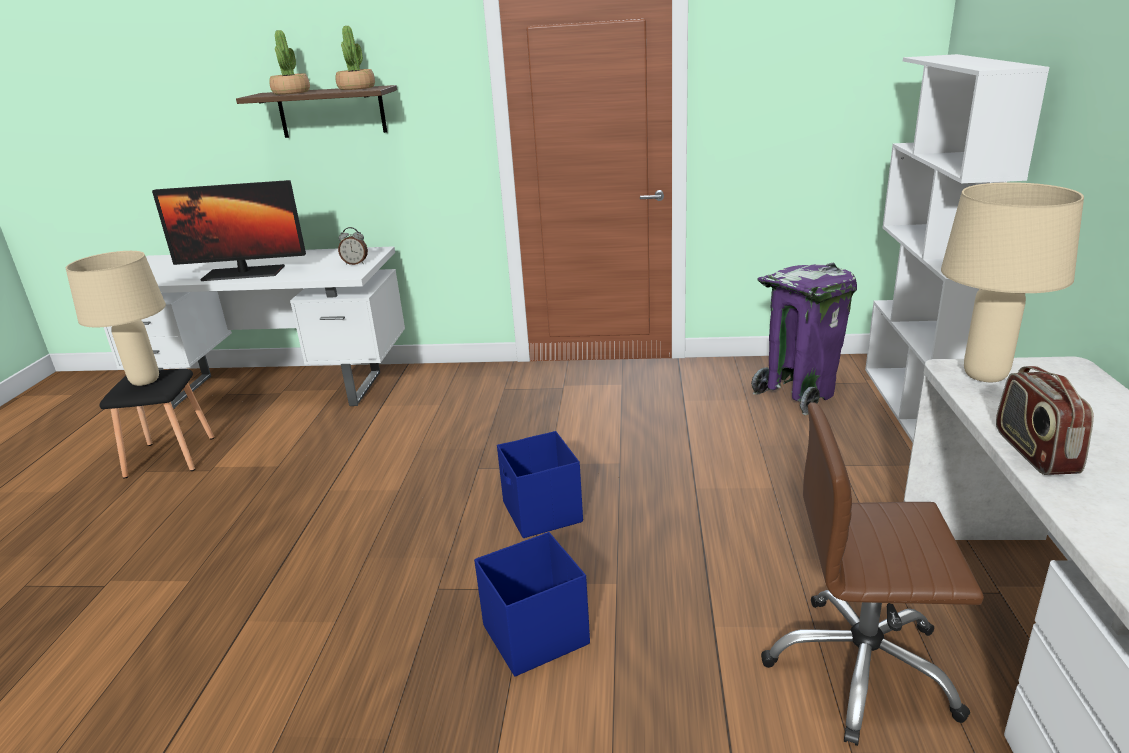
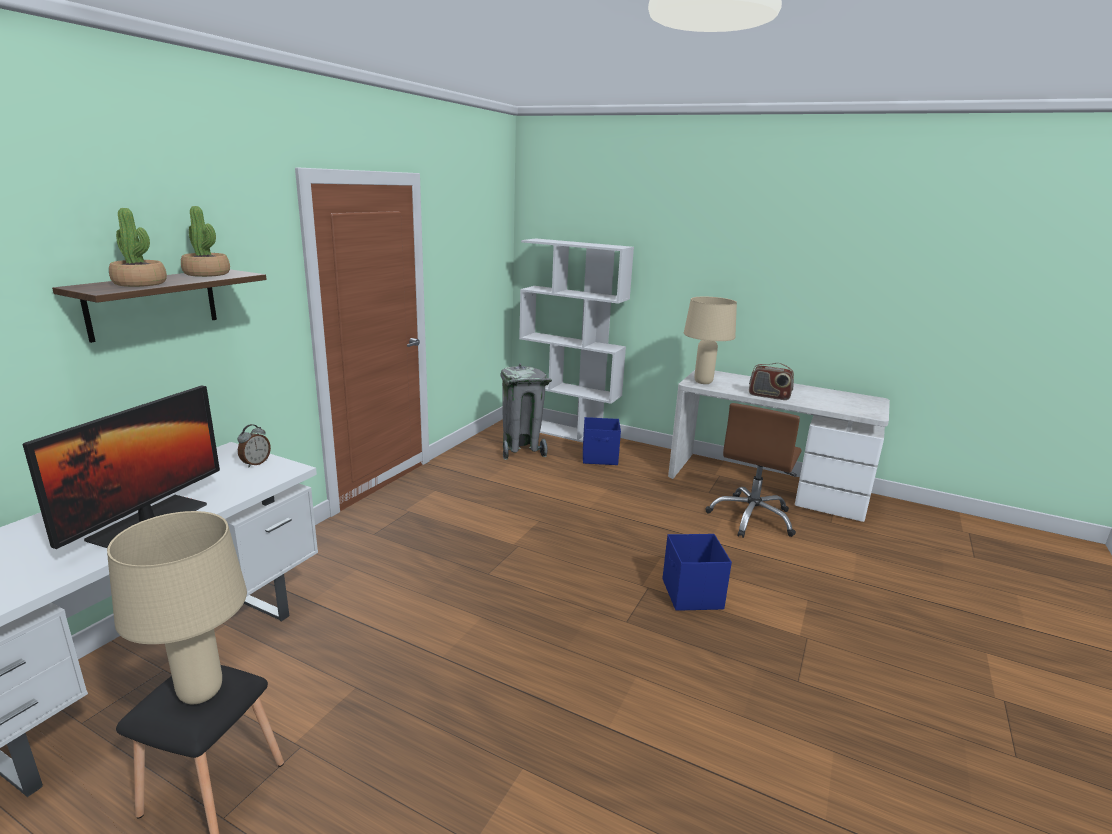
camera: 70 degrees left, 5 degrees down
(542, 513) = (572, 562): blue storage box -> blue storage box (600, 458)
(798, 394) = (521, 450): purple trash can -> grey trash can

